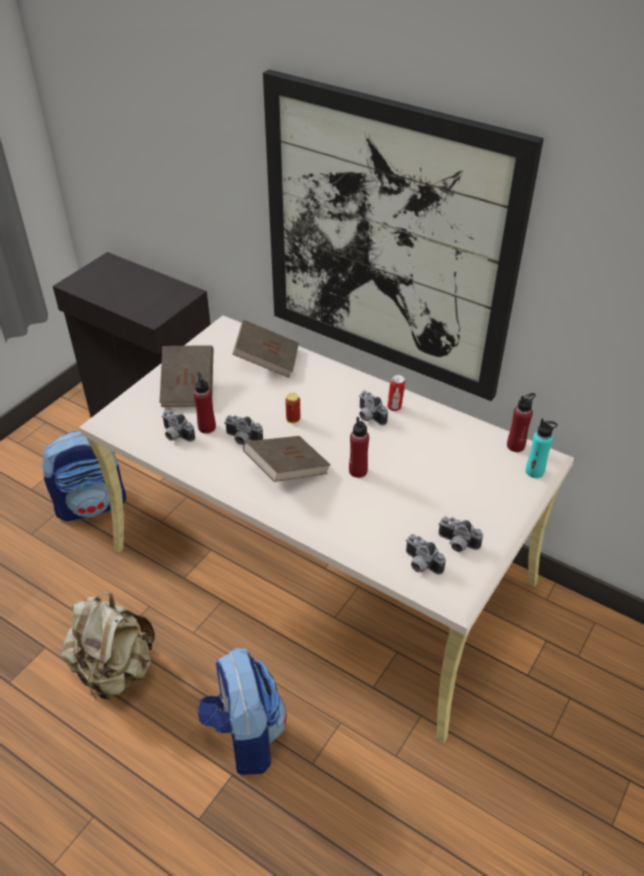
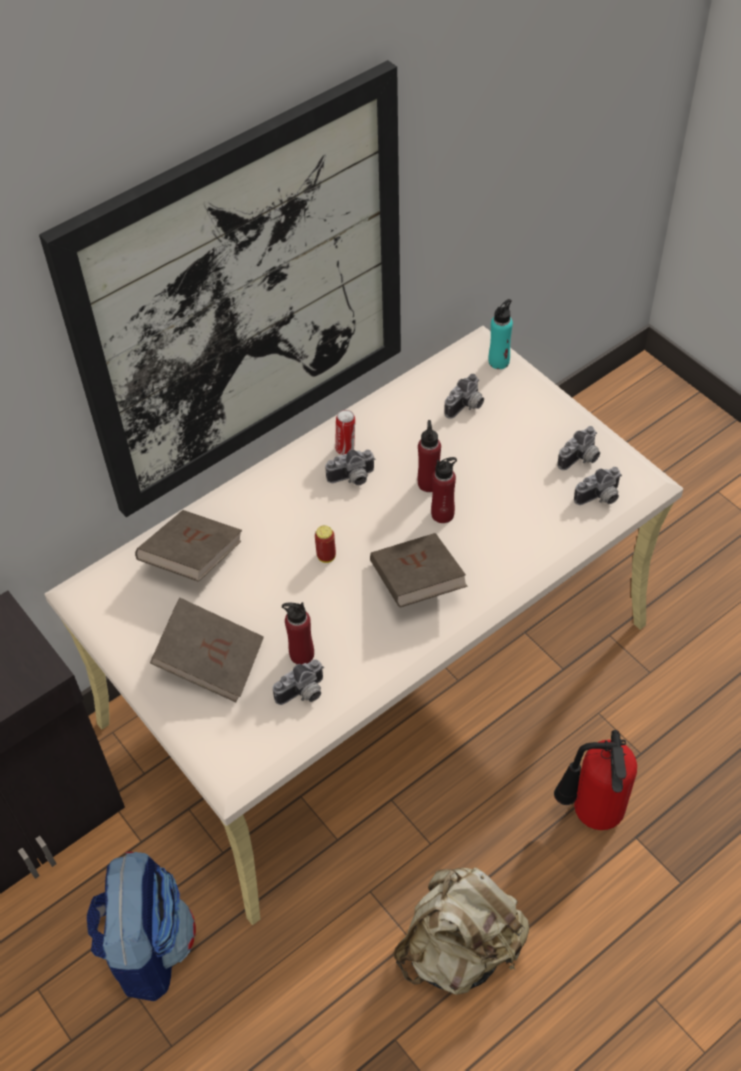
camera: 70 degrees left, 10 degrees up
(242, 439) = (341, 619): camera -> camera (466, 406)
(245, 735) = (590, 814): backpack -> fire extinguisher
(515, 446) = (454, 363): red bottle -> red bottle (429, 483)

